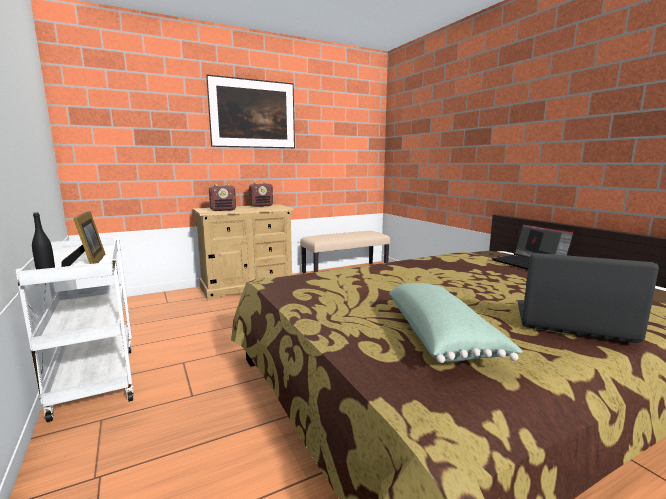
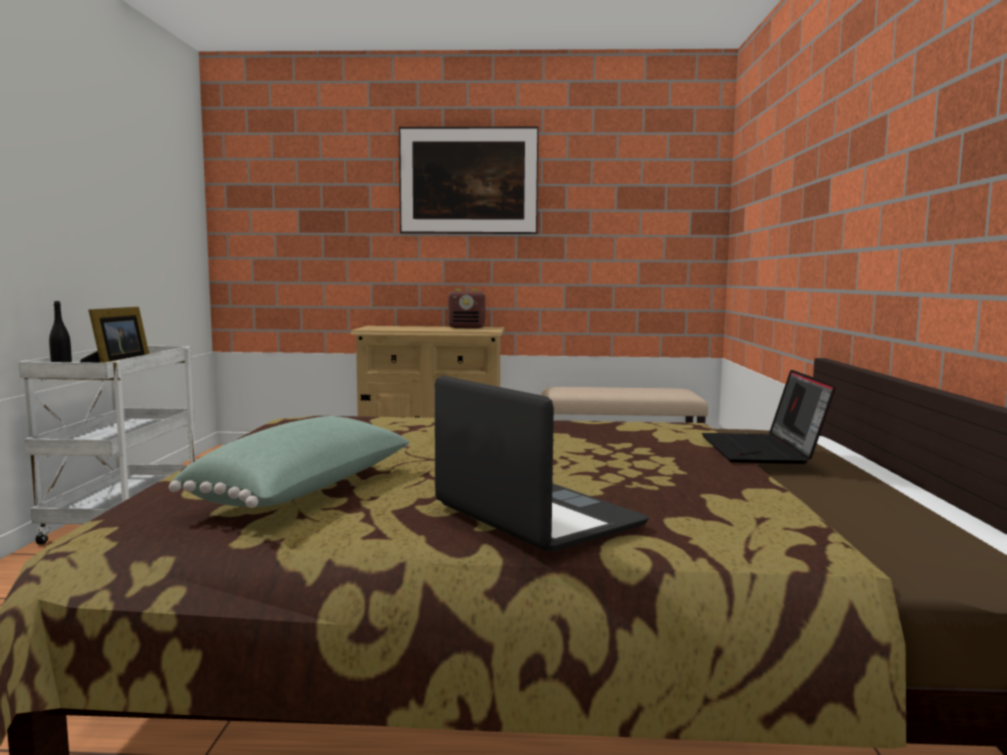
camera: 30 degrees right, 5 degrees down
(223, 210) = (393, 329): radio -> none

